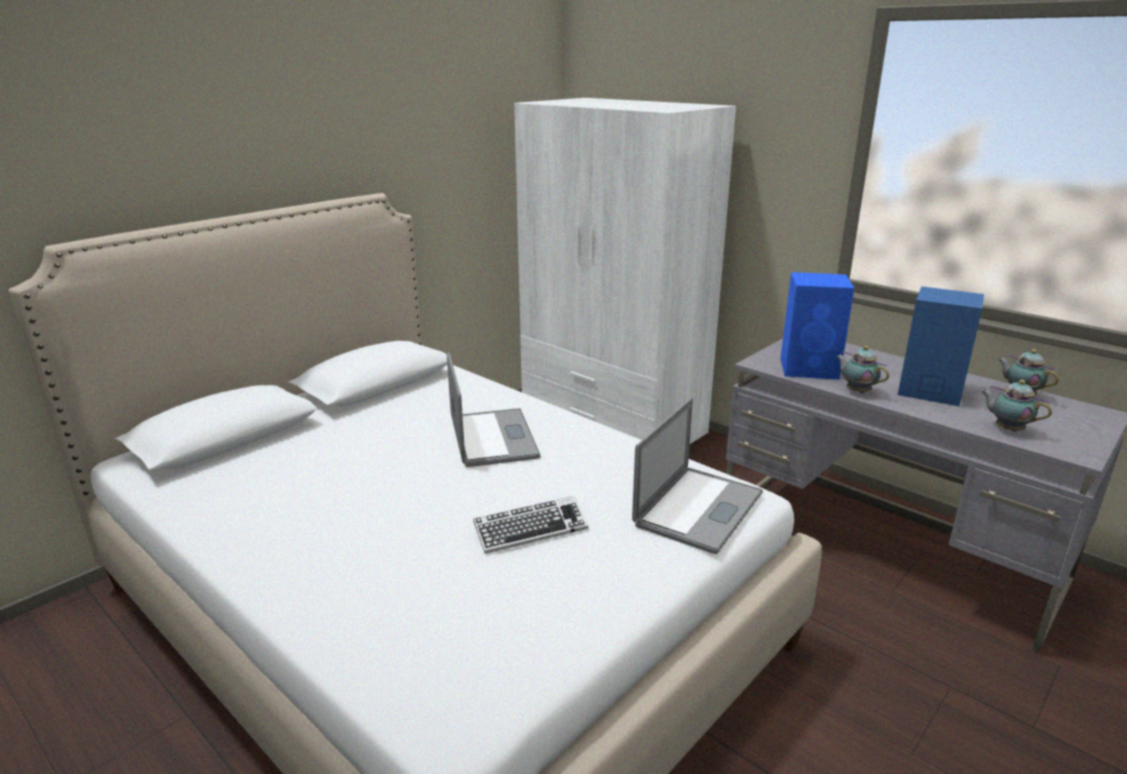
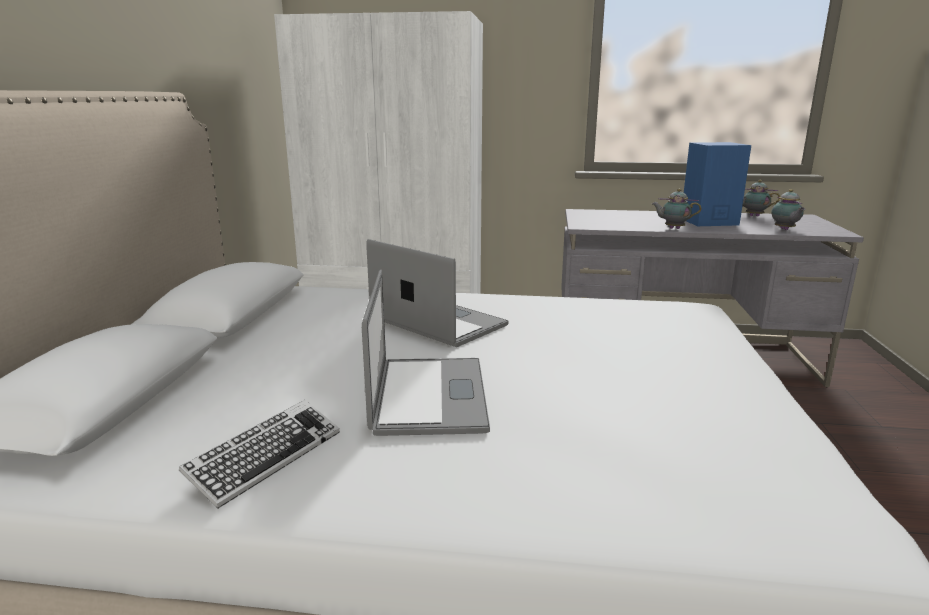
camera: 35 degrees left, 5 degrees down
(531, 530) = (604, 370): keyboard -> keyboard (266, 458)
(698, 509) = (686, 321): laptop -> laptop (429, 395)
(810, 369) = (621, 223): blue speaker -> none
(1007, 429) = (784, 229): teapot -> teapot turned 105 degrees counterclockwise

